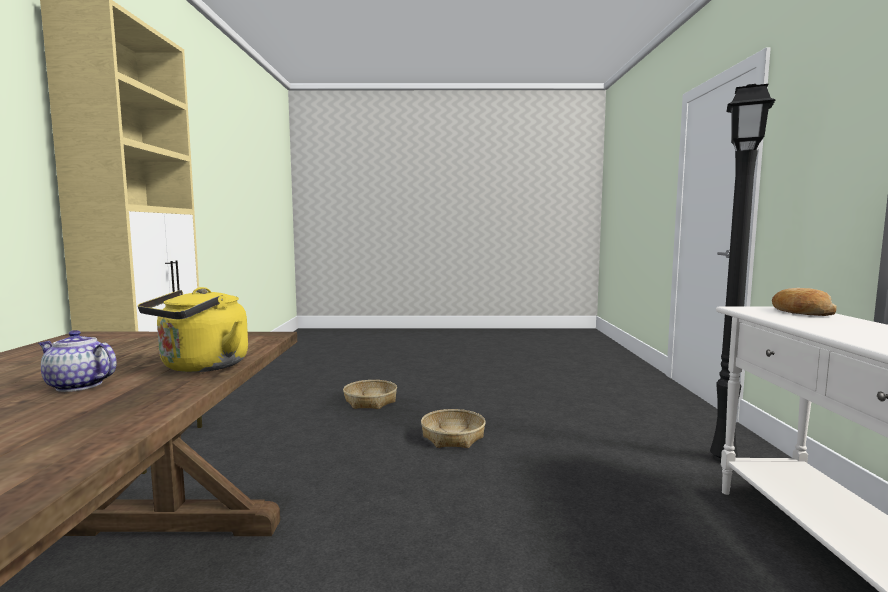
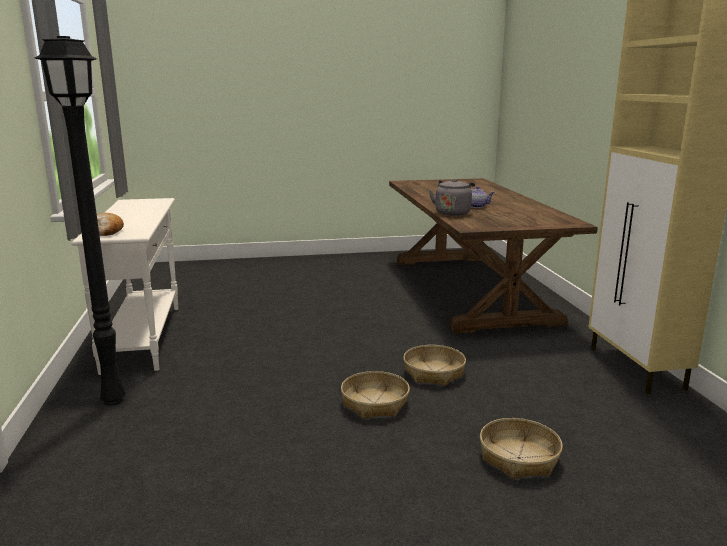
camera: 170 degrees right, 10 degrees up
(201, 367) = (453, 213): yellow kettle -> grey kettle
(373, 460) = (434, 373): none -> basket

